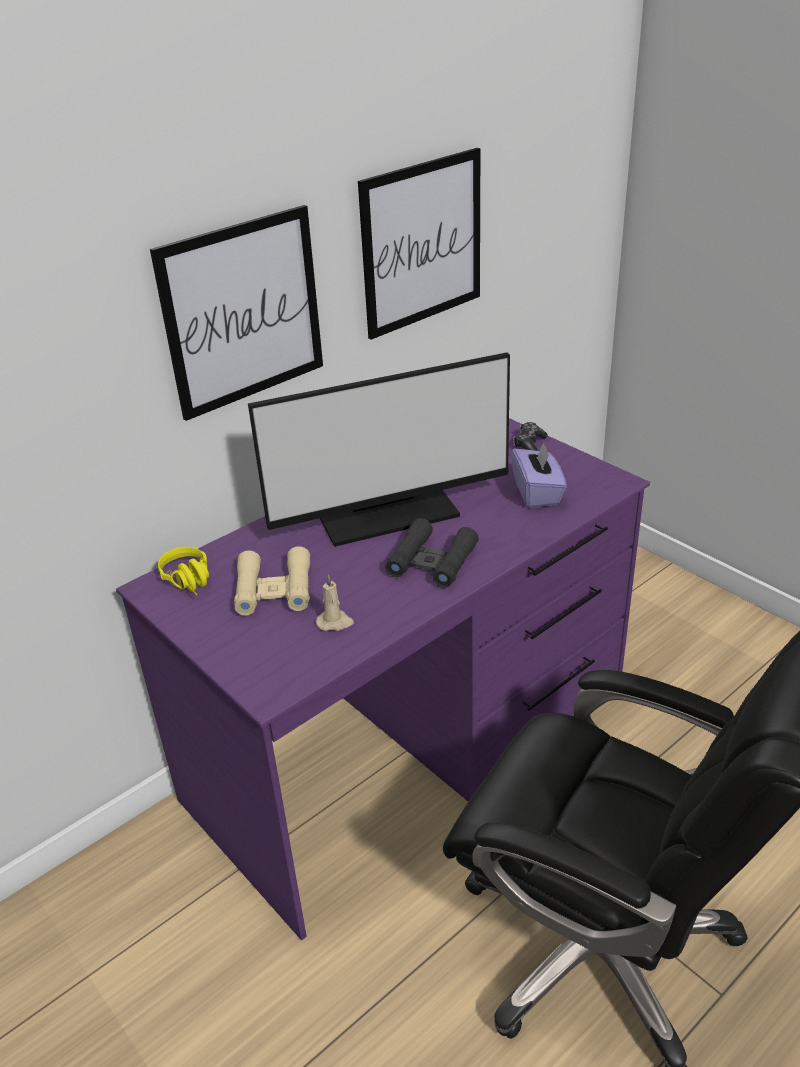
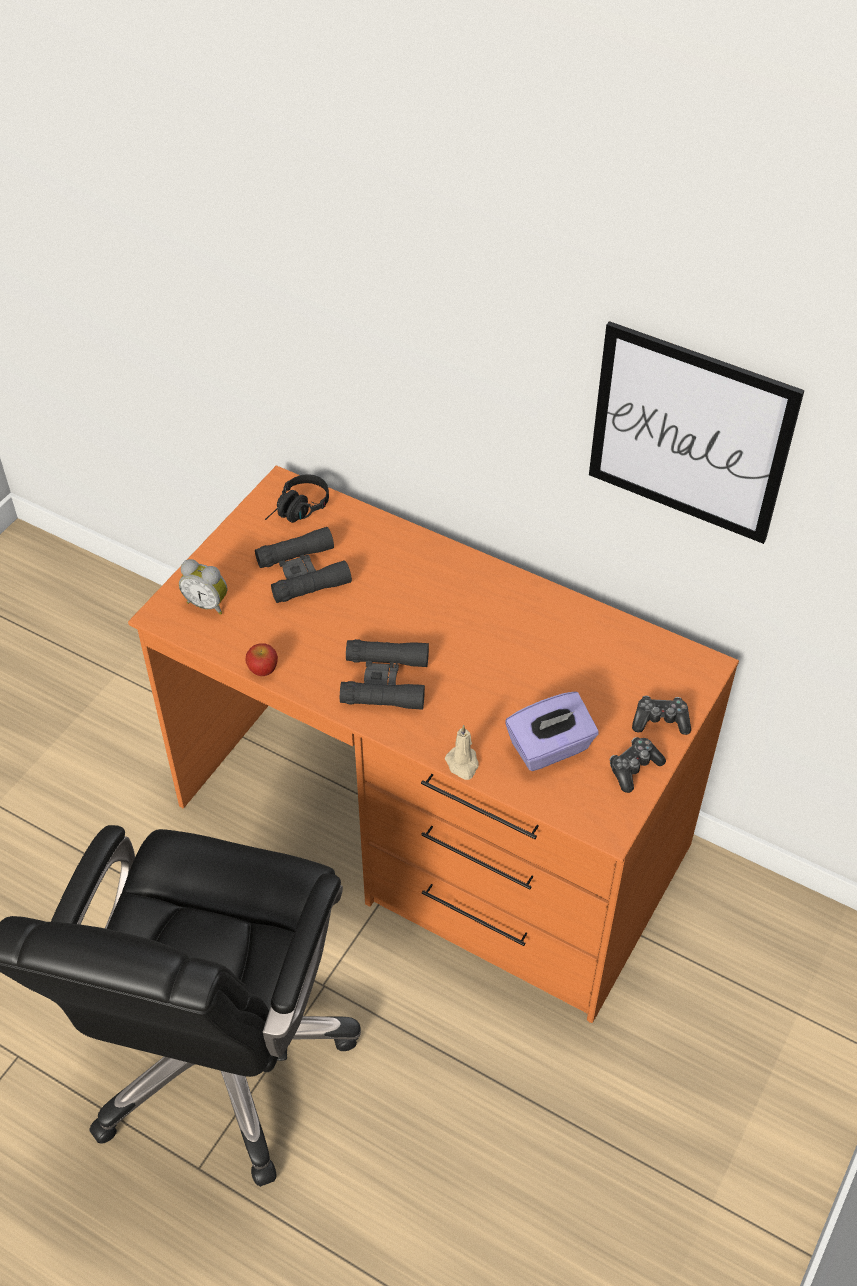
camera: 70 degrees right, 15 degrees up
(191, 582) = (298, 511): yellow headphones -> black headphones
(243, 312) = (446, 350): picture -> none
(273, 658) = (207, 603): none -> alarm clock
(274, 589) = (303, 572): beige binoculars -> black binoculars
(335, 622) = (267, 631): beige candle -> beige candle (462, 764)
(383, 631) = (263, 670): none -> apple
(386, 512) = (460, 621): monitor -> none
(411, 743) = (431, 827): purple desk -> orange desk
(569, 462) = (634, 768): none -> game controller

